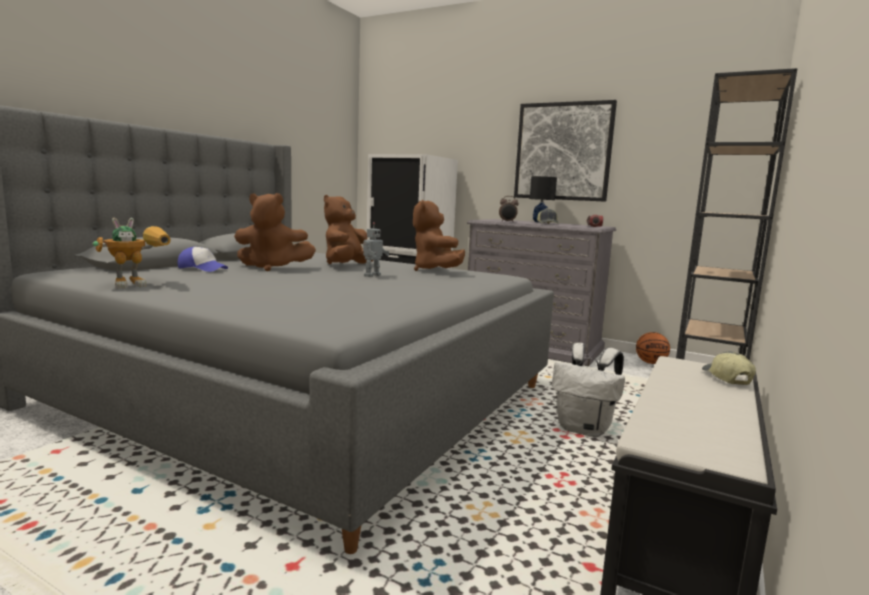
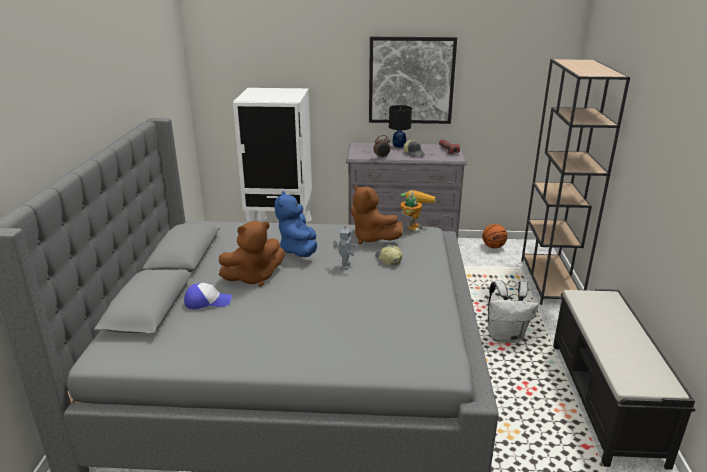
camera: 25 degrees left, 15 degrees up
(140, 284) = (221, 354): toy robot -> toy robot (413, 226)
(347, 265) = (299, 250): brown plush toy -> blue plush toy
(726, 378) = (613, 305): cap -> cap (388, 259)

